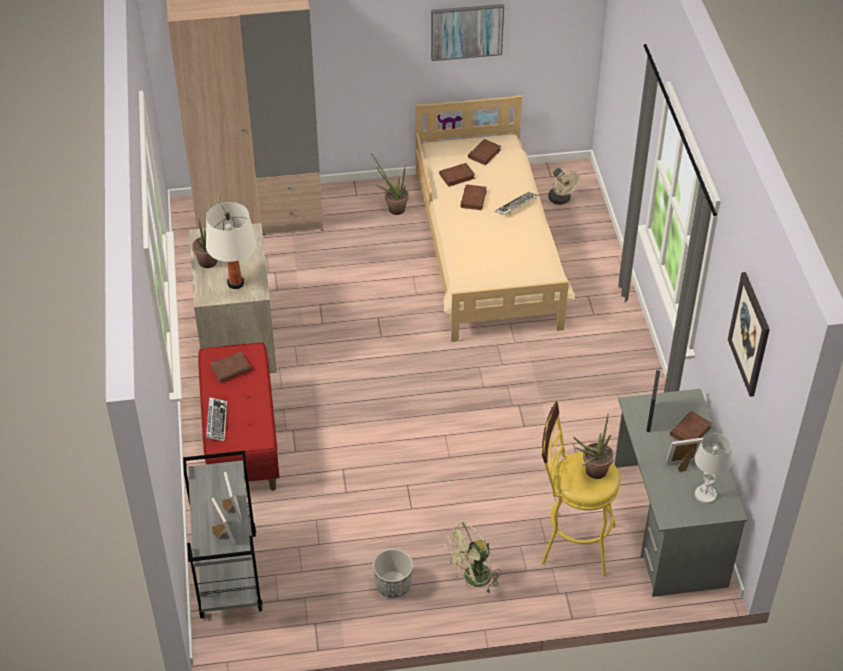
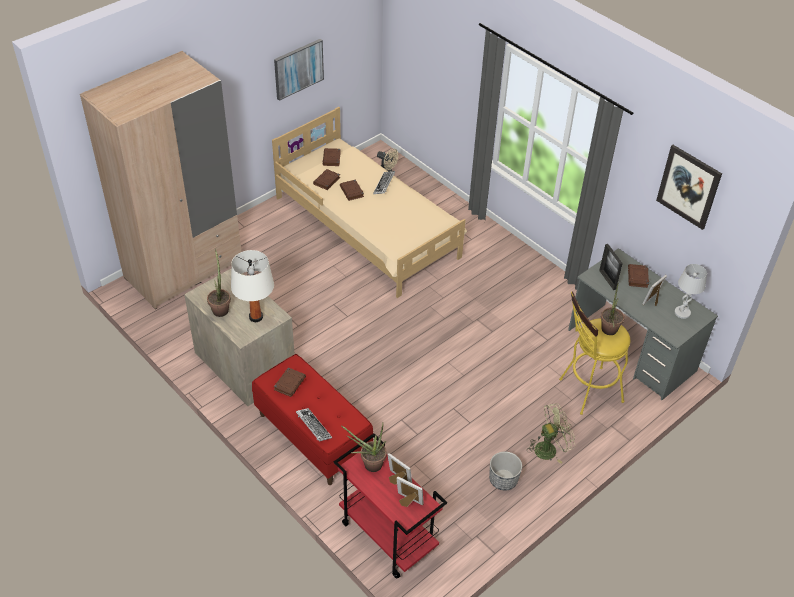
camera: 35 degrees left, 0 degrees up
(227, 574) = (386, 536): grey cart -> red cart
(393, 208) = (278, 225): potted plant -> potted plant (369, 464)
(472, 579) = (549, 448): green fan -> green fan turned 135 degrees counterclockwise

